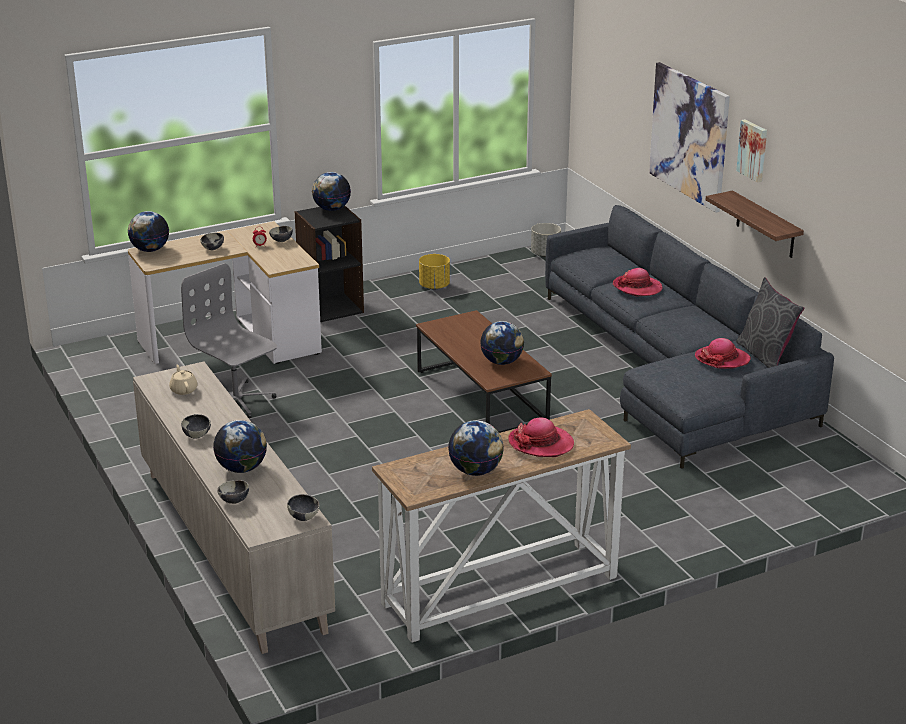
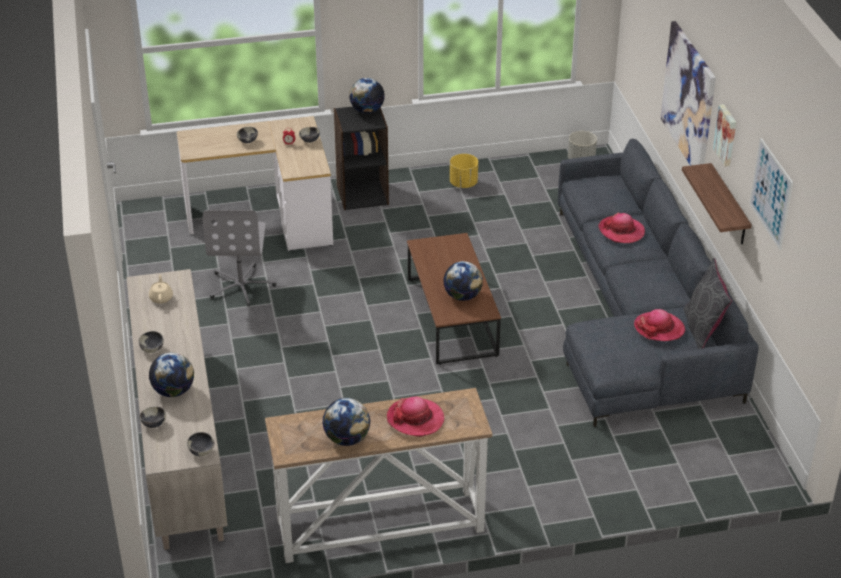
camera: 15 degrees right, 10 degrees up
(150, 250) = (195, 135): globe -> none
(236, 401) = (241, 285): grey office chair -> grey office chair turned 150 degrees counterclockwise
(831, 184) = (771, 193): none -> picture

